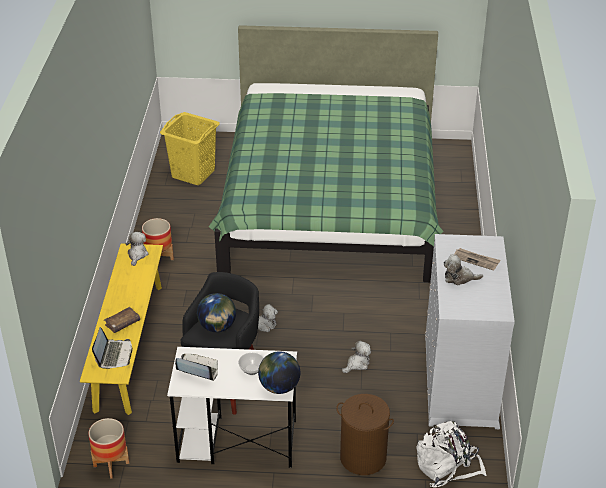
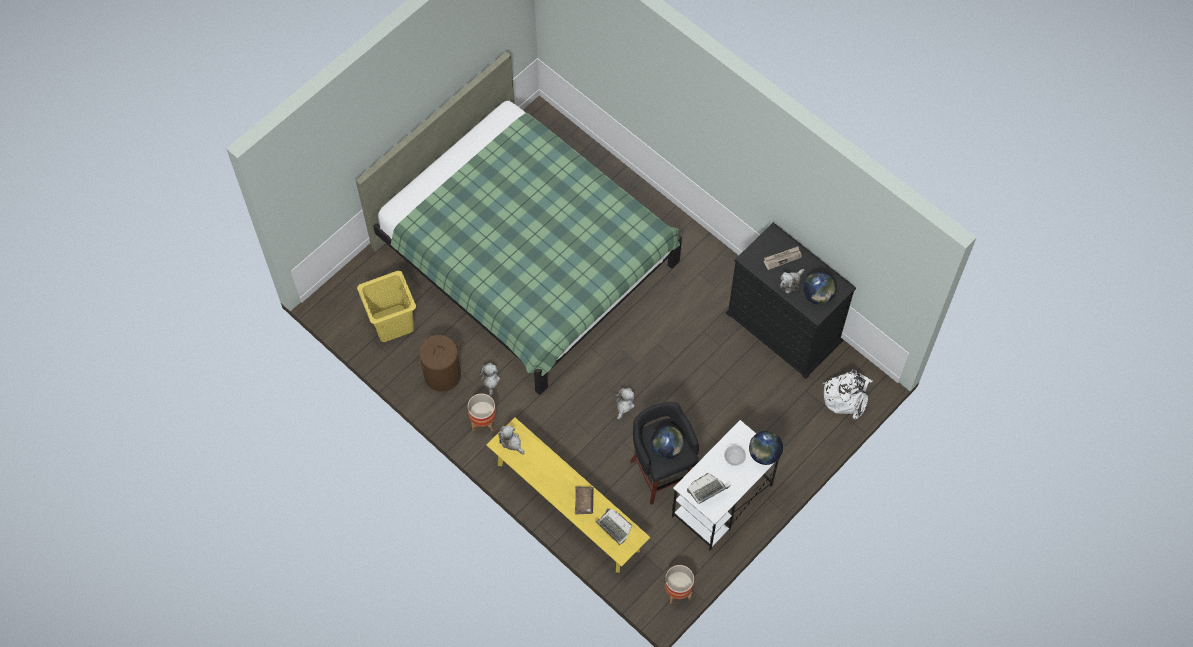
camera: 50 degrees left, 25 degrees up
(357, 364) = (715, 375): plush toy -> plush toy (490, 380)
(362, 457) = (799, 438): brown laundry basket -> brown laundry basket (442, 375)
(460, 381) = (784, 327): white dresser -> black dresser
(470, 301) = (818, 295): none -> globe

